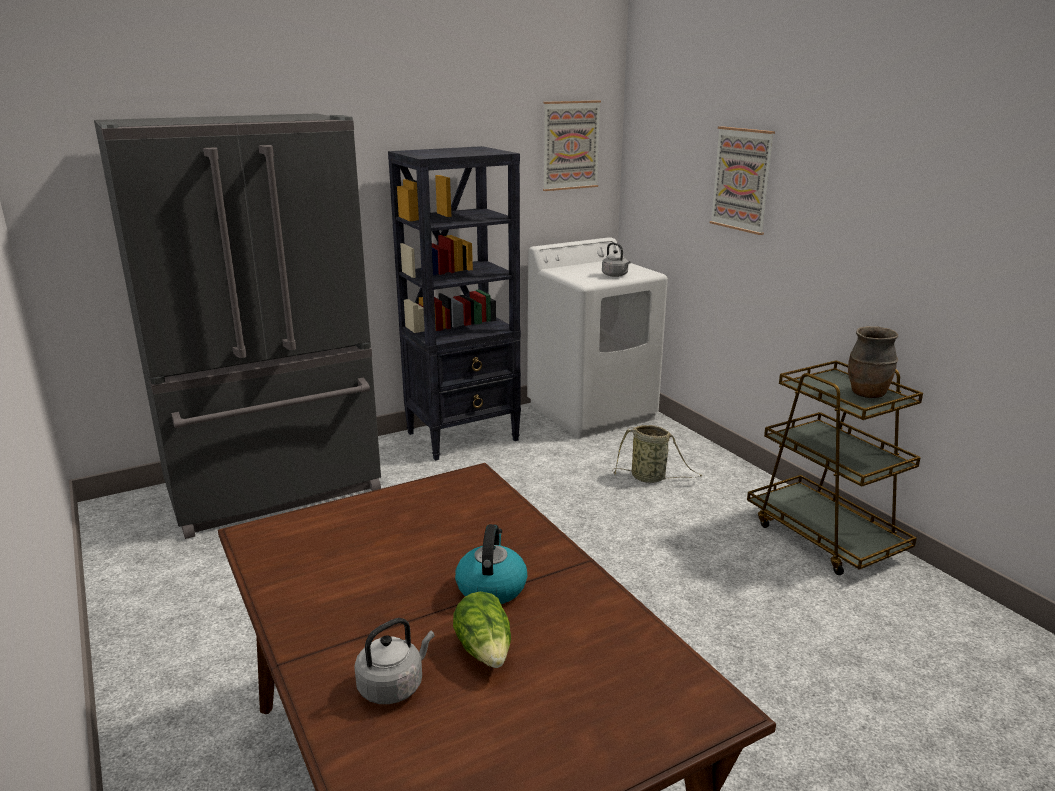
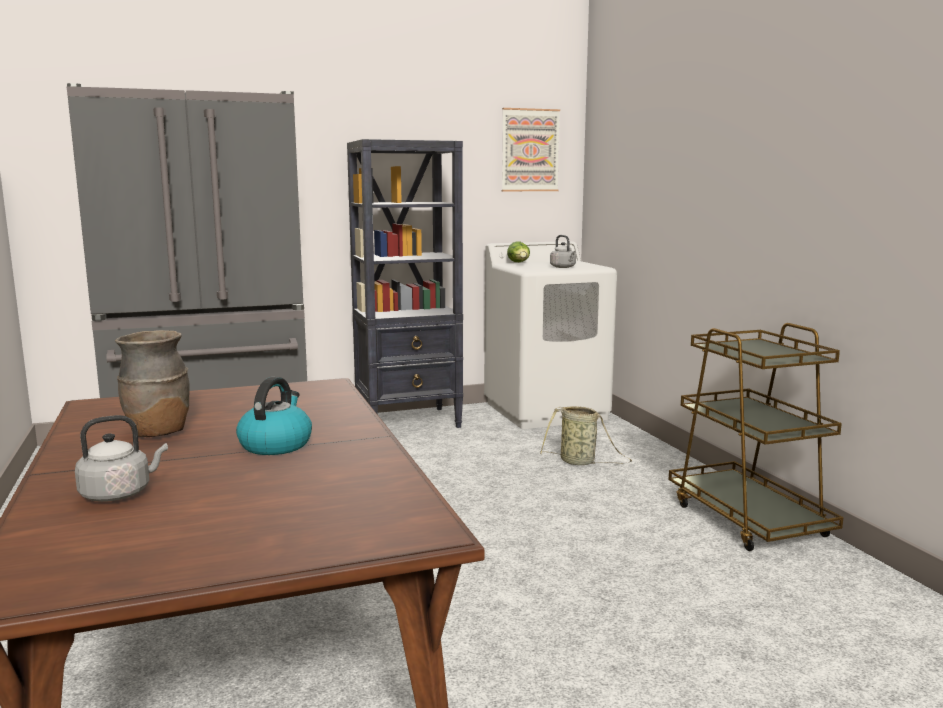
camera: 10 degrees right, 10 degrees down
(485, 650) = (229, 480): lettuce -> lettuce (519, 263)
(742, 179) = (678, 163): picture -> none
(867, 394) = (780, 354): brown vase -> brown vase (157, 433)

